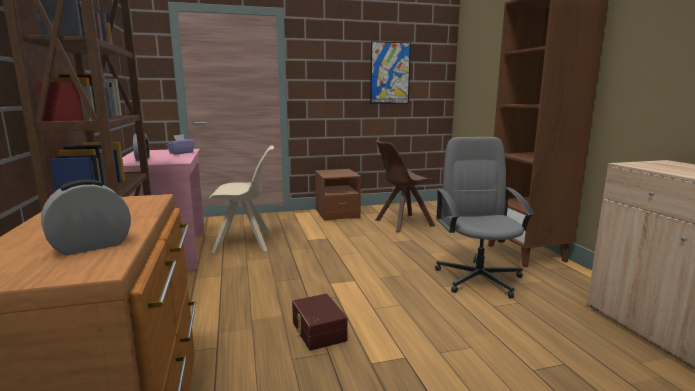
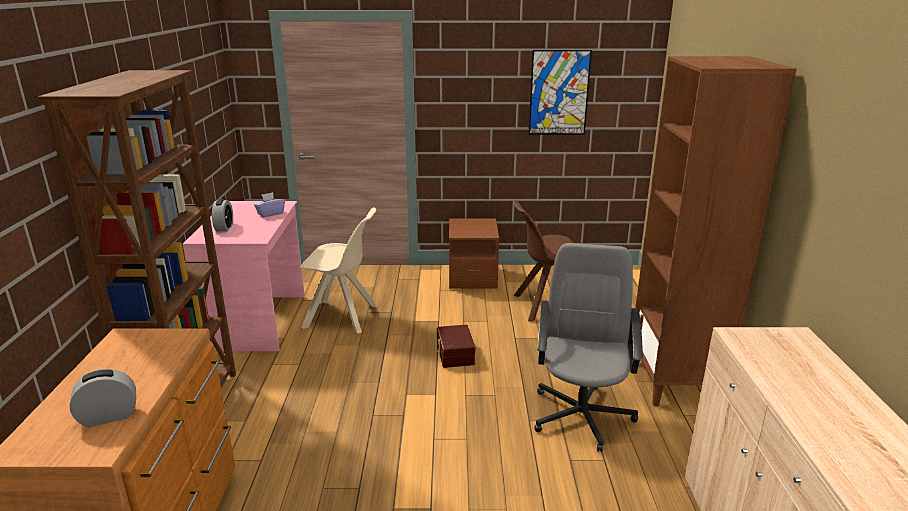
camera: 15 degrees right, 10 degrees up
(317, 331) = (361, 459): brown storage box -> brown storage box (454, 354)

